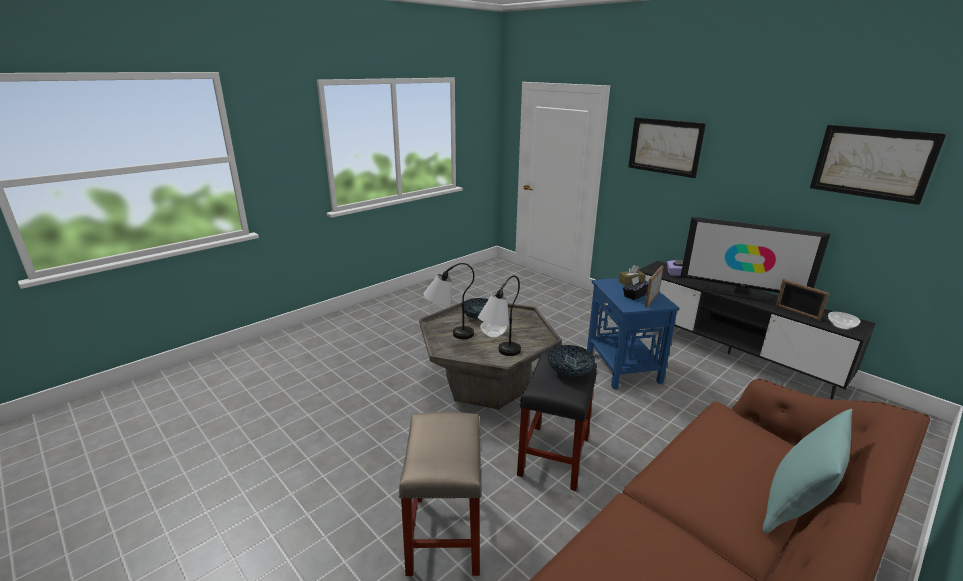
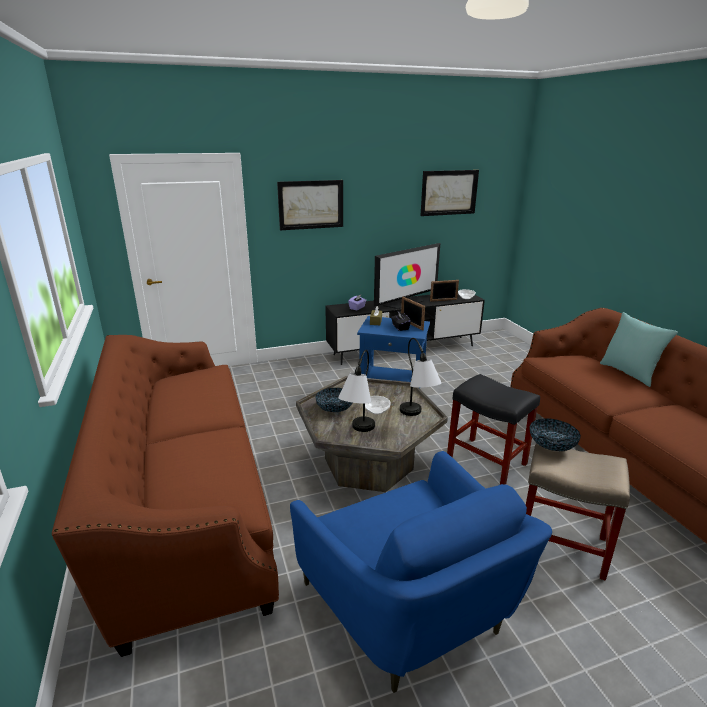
camera: 65 degrees left, 0 degrees up
(328, 443) = (410, 608): none -> blue armchair
(393, 323) = (185, 498): none -> brown sofa
(569, 371) = (491, 385): bowl -> bowl (551, 445)

